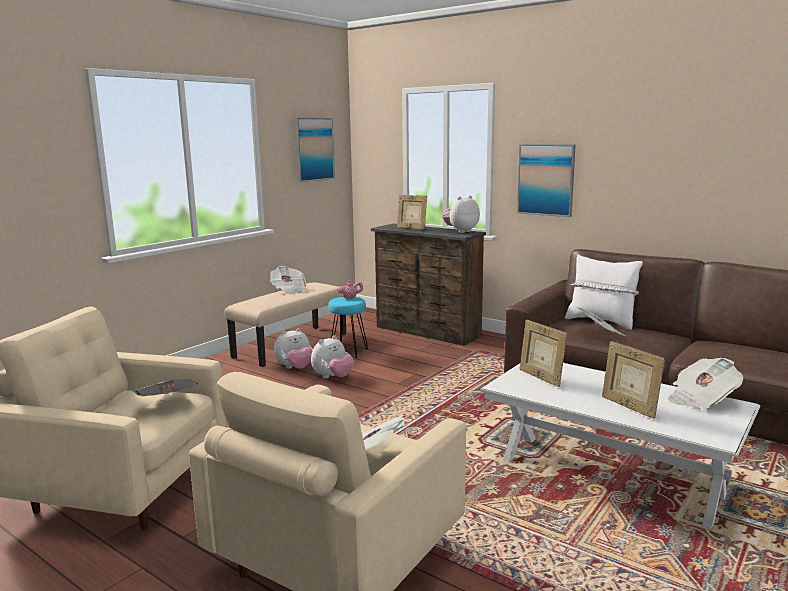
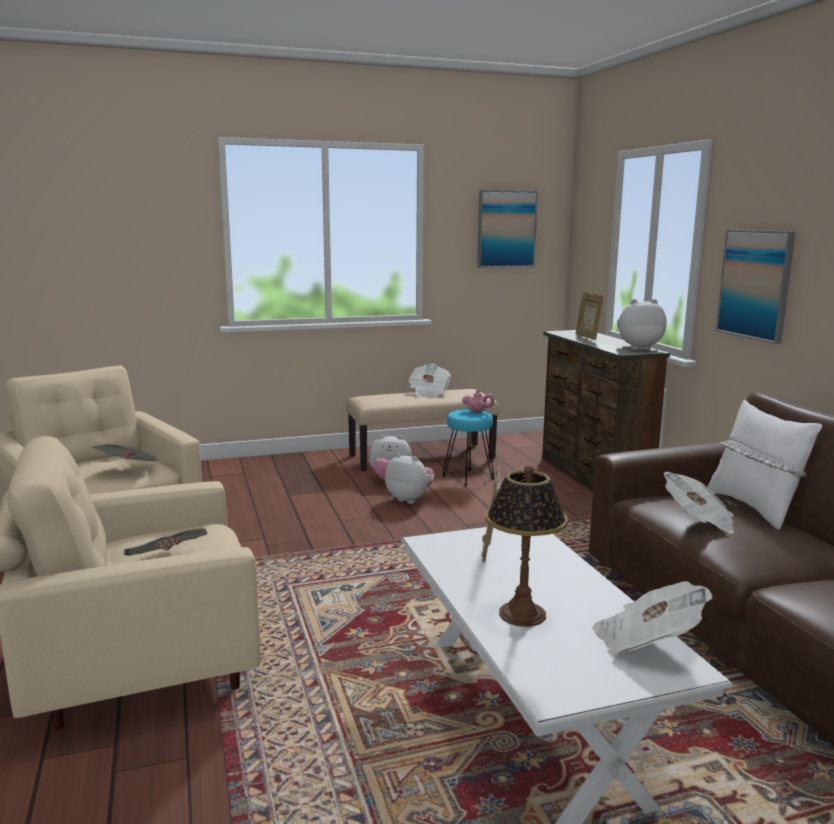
camera: 35 degrees right, 0 degrees up
(333, 377) = (410, 499): plush toy -> plush toy turned 135 degrees counterclockwise
(629, 407) = (522, 614): picture frame -> table lamp

